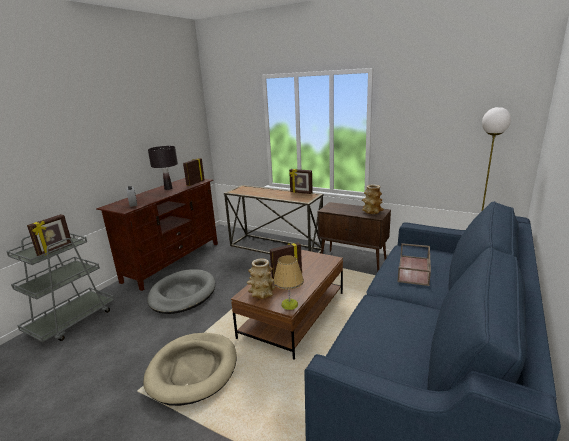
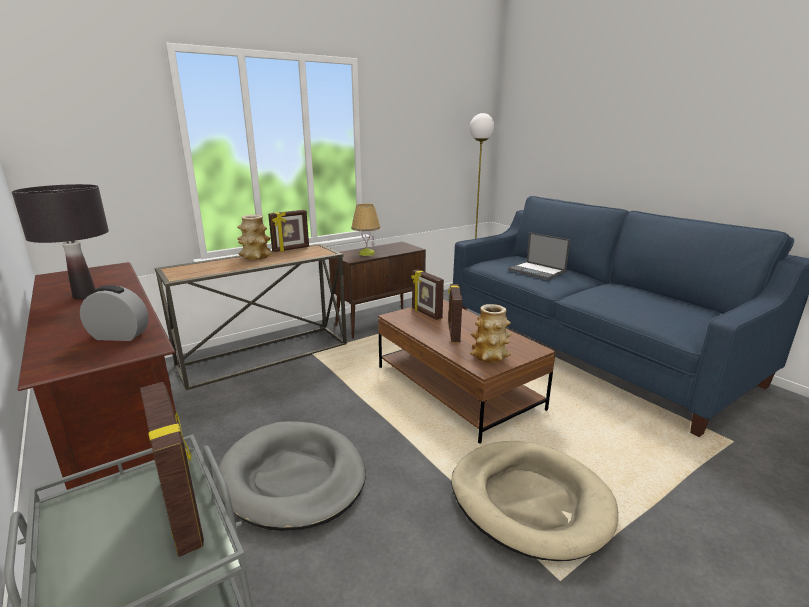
camera: 65 degrees left, 0 degrees up
(195, 183) = (115, 274): picture frame -> picture frame (426, 313)
(289, 304) = (528, 346): table lamp -> table lamp (366, 253)
(372, 211) = (396, 247): vase -> vase (255, 257)
(414, 270) = (537, 271): brown tray -> laptop

